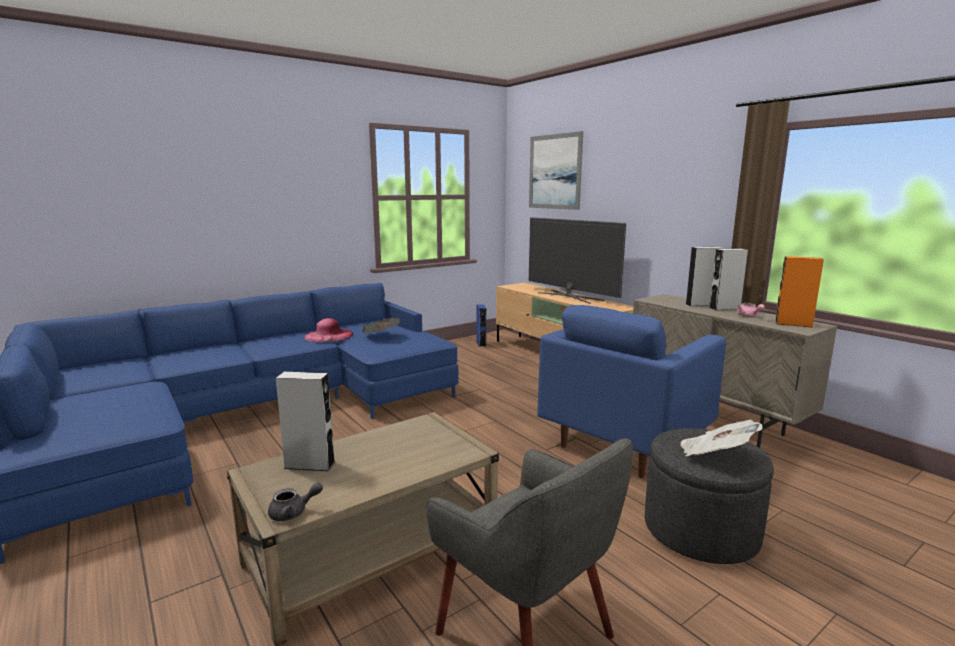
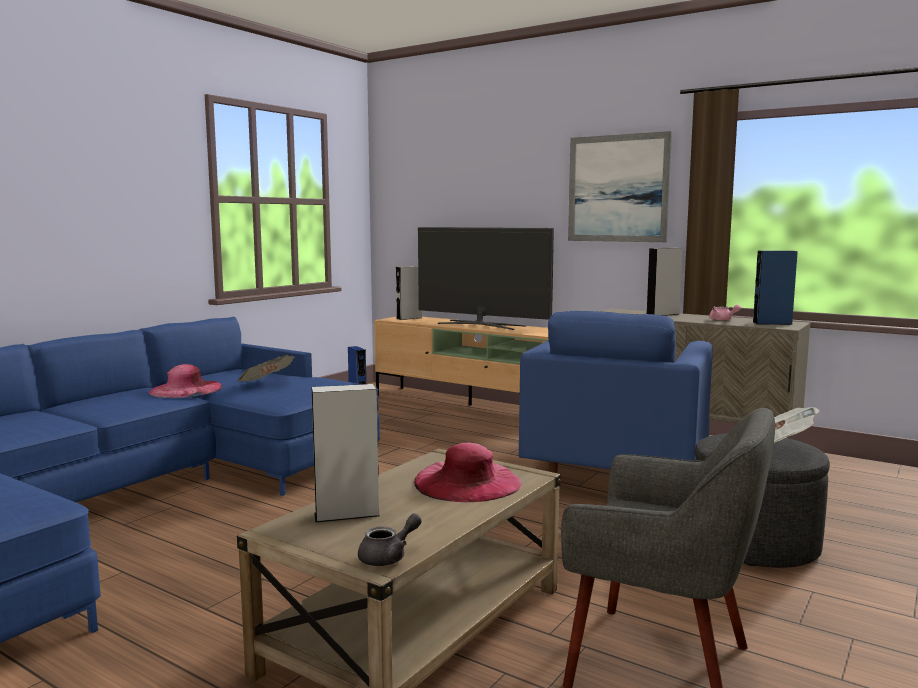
camera: 20 degrees left, 5 degrees down
(420, 448) = (467, 481): none -> pink hat
(555, 172) = (445, 170): picture -> picture (618, 188)
(724, 308) = (690, 316): grey speaker -> grey speaker (409, 318)
(793, 324) = (772, 323): orange speaker -> blue speaker

